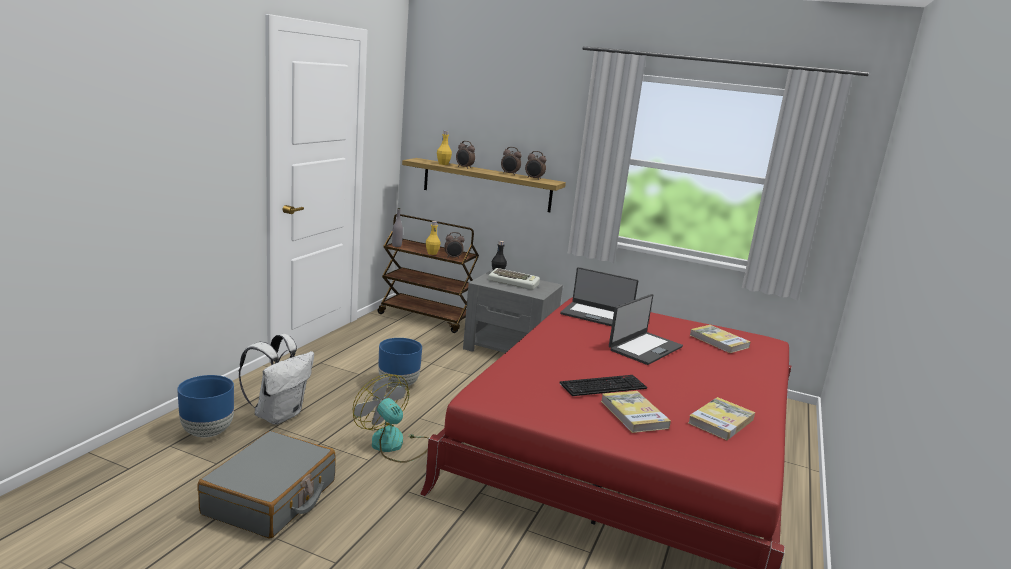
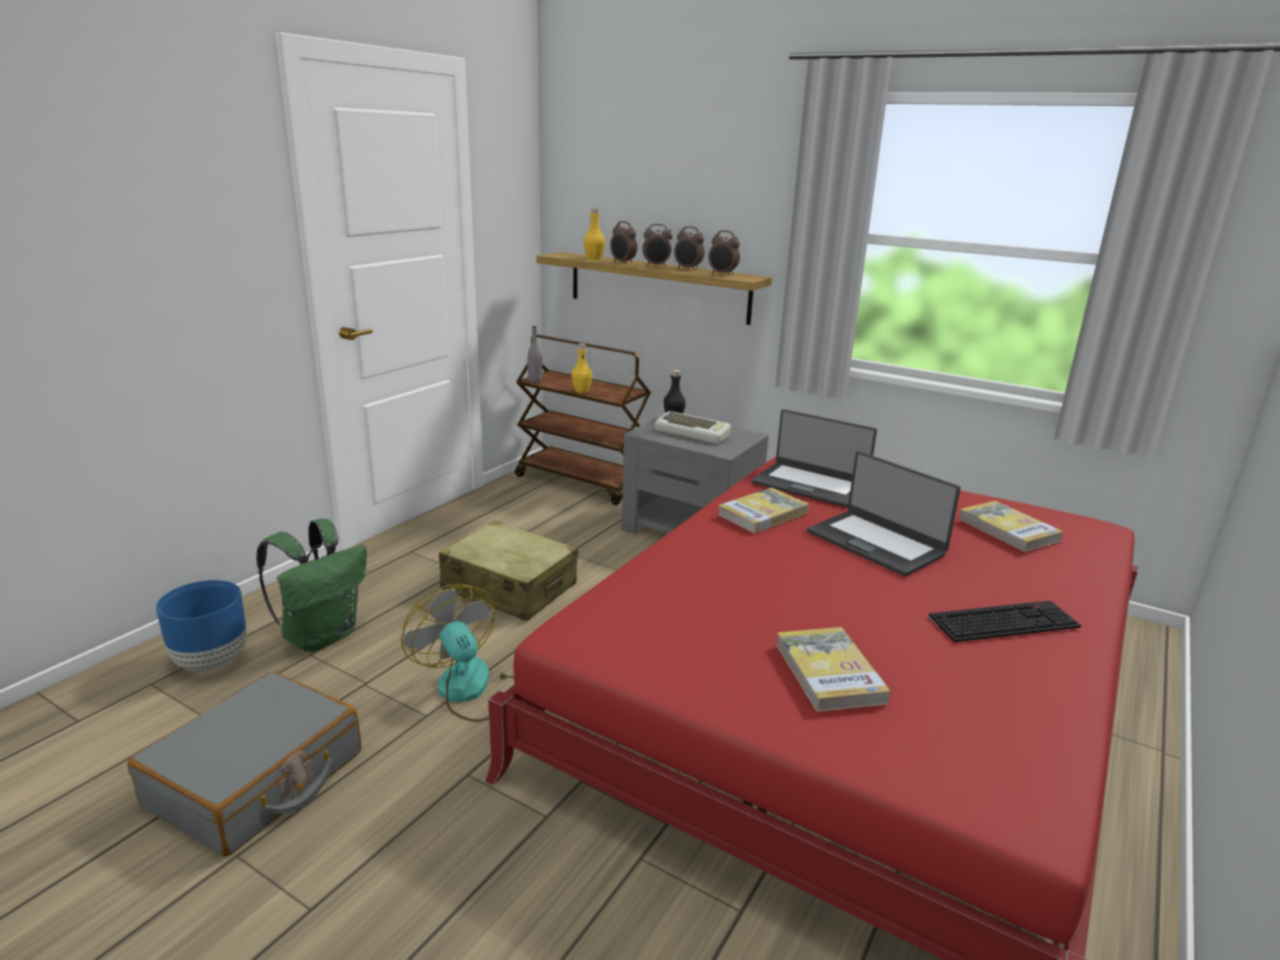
camera: 10 degrees right, 5 degrees up
(278, 415) = (321, 635): white backpack -> green backpack
(398, 385) = (509, 587): blue planter -> beige suitcase
(453, 258) = (610, 397): alarm clock -> alarm clock (656, 266)
(603, 385) = (788, 613): keyboard -> keyboard (1004, 621)
(644, 348) = (876, 542): laptop -> laptop turned 90 degrees clockwise
(721, 421) = (989, 689): book -> book (763, 514)

